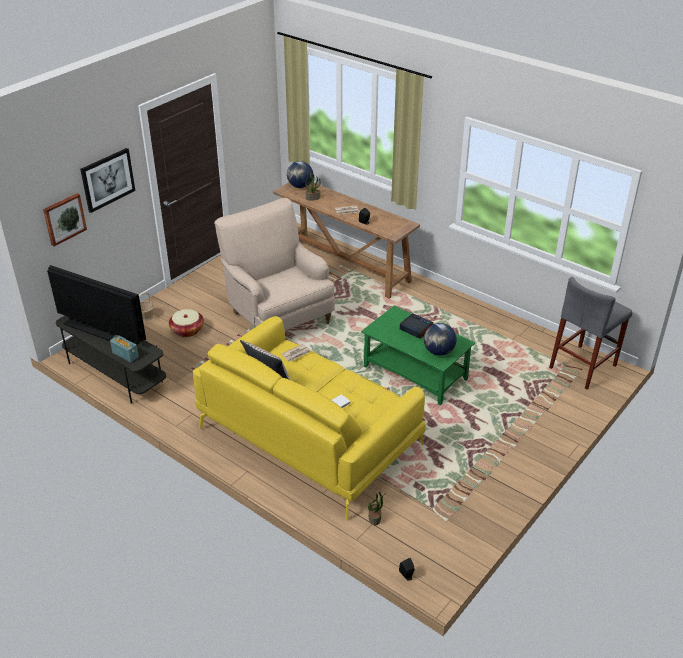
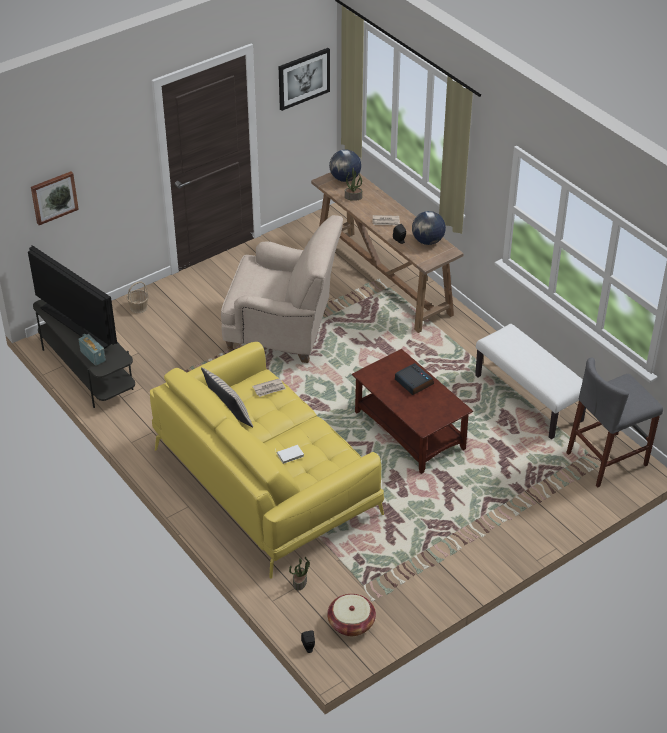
camera: 15 degrees right, 5 degrees up
(107, 179) = (108, 157): picture -> picture (303, 78)
(187, 330) = (178, 332): basket -> basket (351, 623)
(278, 316) = (283, 333): beige armchair -> beige armchair turned 120 degrees clockwise
(414, 373) = (408, 430): green coffee table -> brown coffee table
(438, 352) = (426, 414): globe -> globe (427, 241)
(499, 332) = (529, 398): none -> white bench

